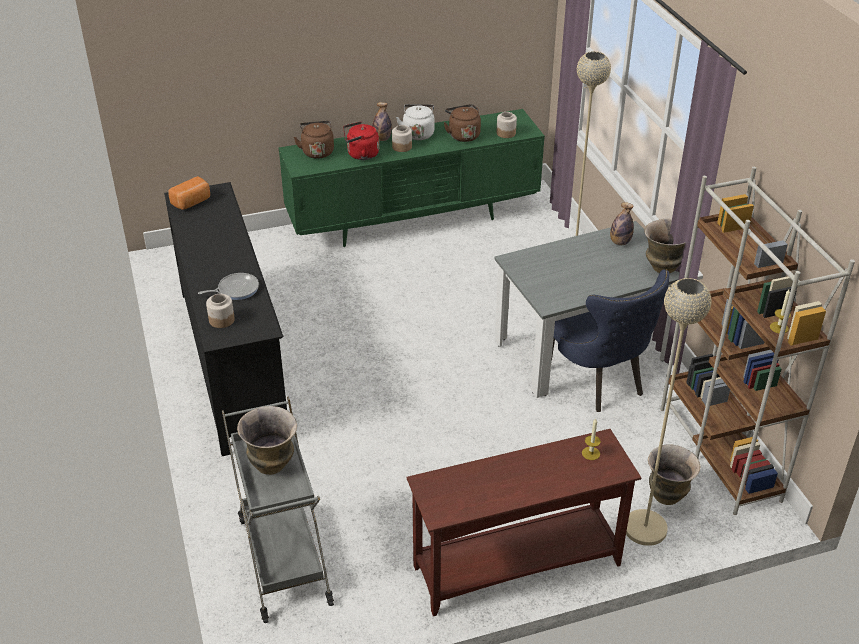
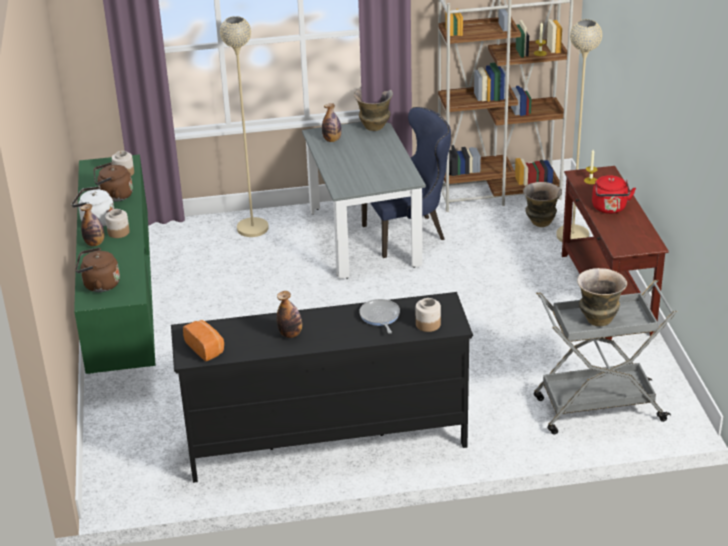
camera: 80 degrees left, 5 degrees down
(210, 242) = (290, 334): none -> bottle
(361, 155) = (121, 258): red kettle -> red kettle (609, 208)

